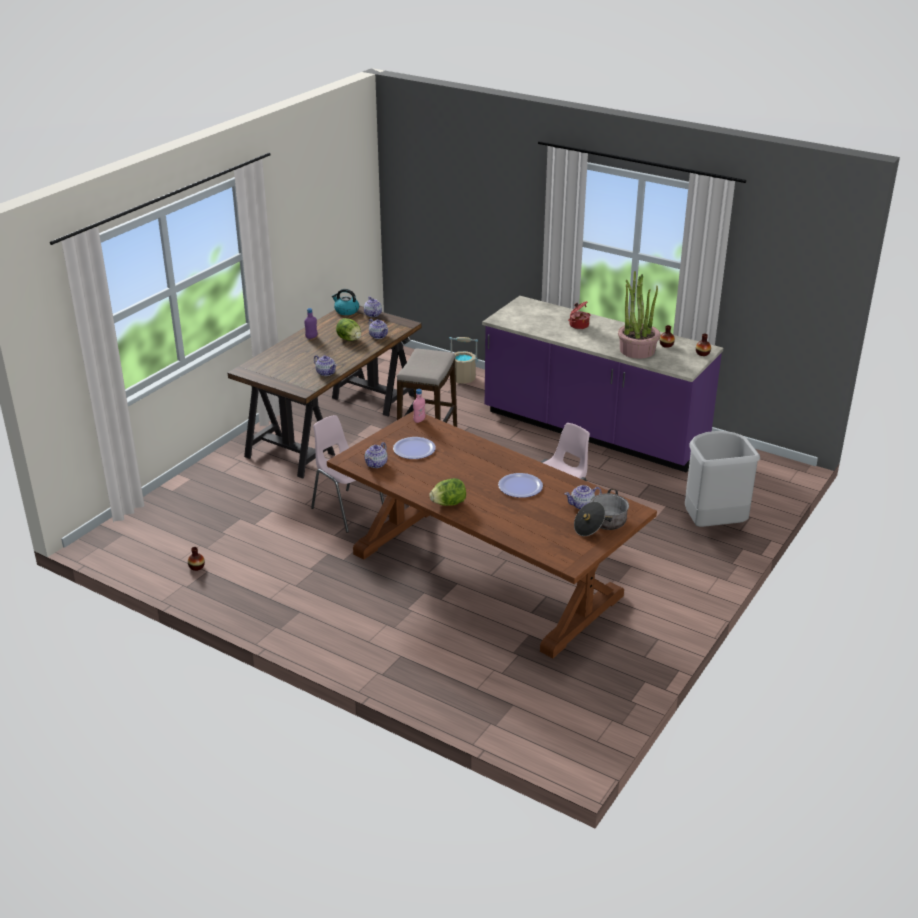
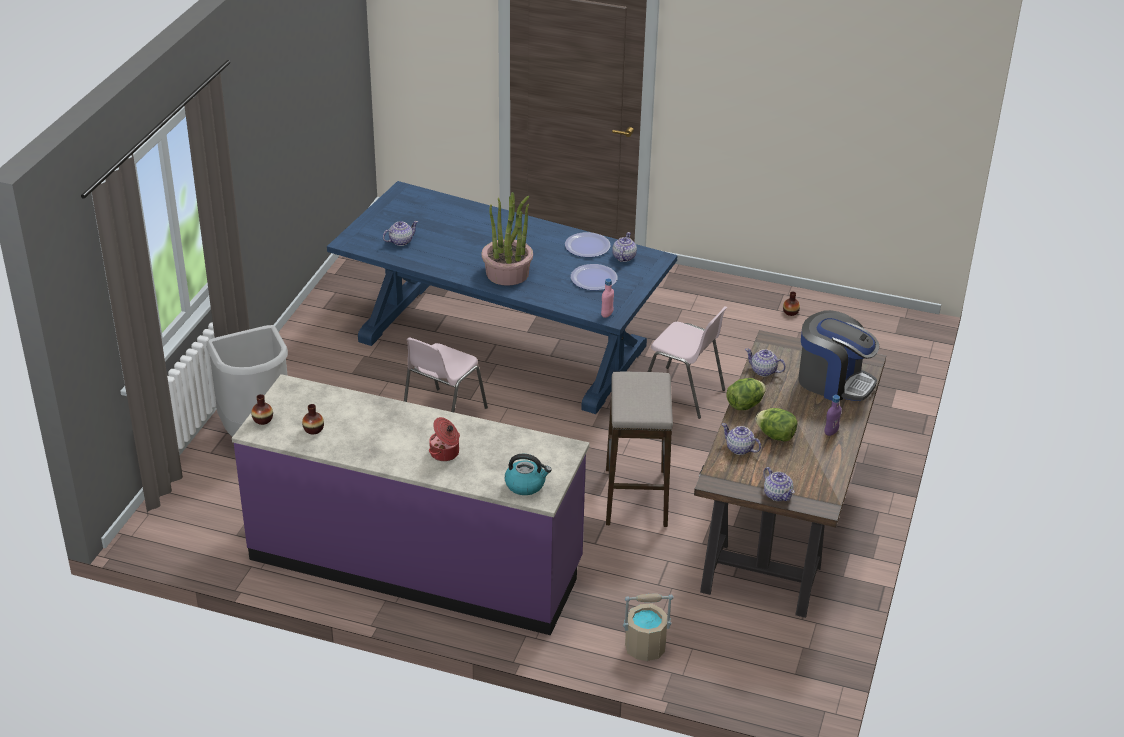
camera: 165 degrees right, 5 degrees up
(282, 361) = (833, 381): none -> coffee machine
(346, 311) = (823, 497): kettle -> kettle (526, 484)
(449, 503) = (531, 227): lettuce -> lettuce (745, 405)
(486, 574) = (501, 344): brown dining table -> blue dining table
(520, 486) = (467, 252): plate -> plate (587, 246)
(601, 524) = (380, 226): cooking pot -> none
(637, 350) = (355, 414): potted plant -> potted plant (507, 273)

